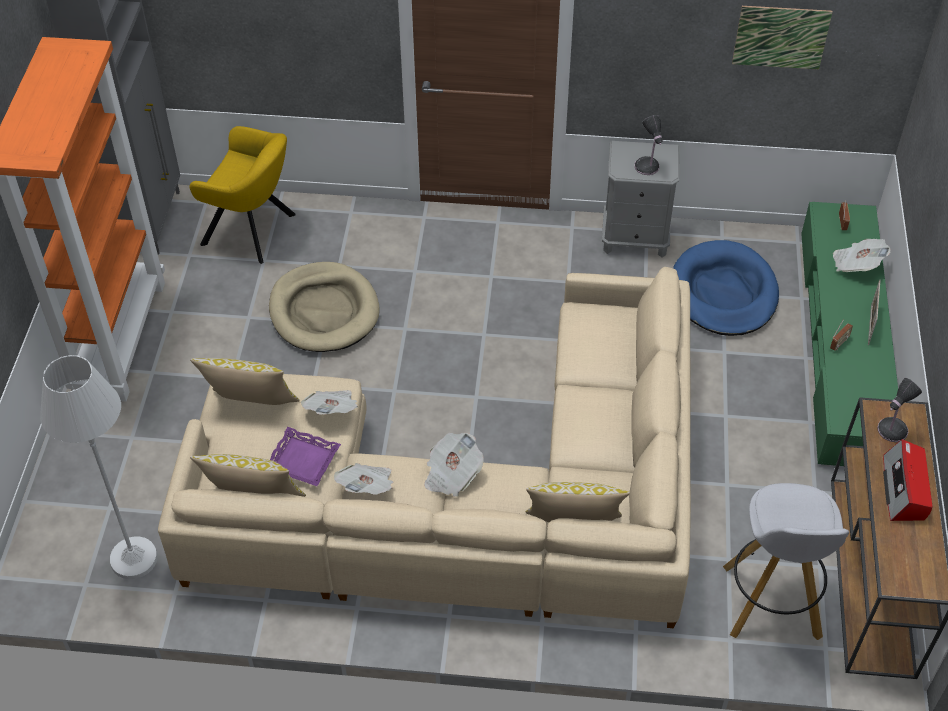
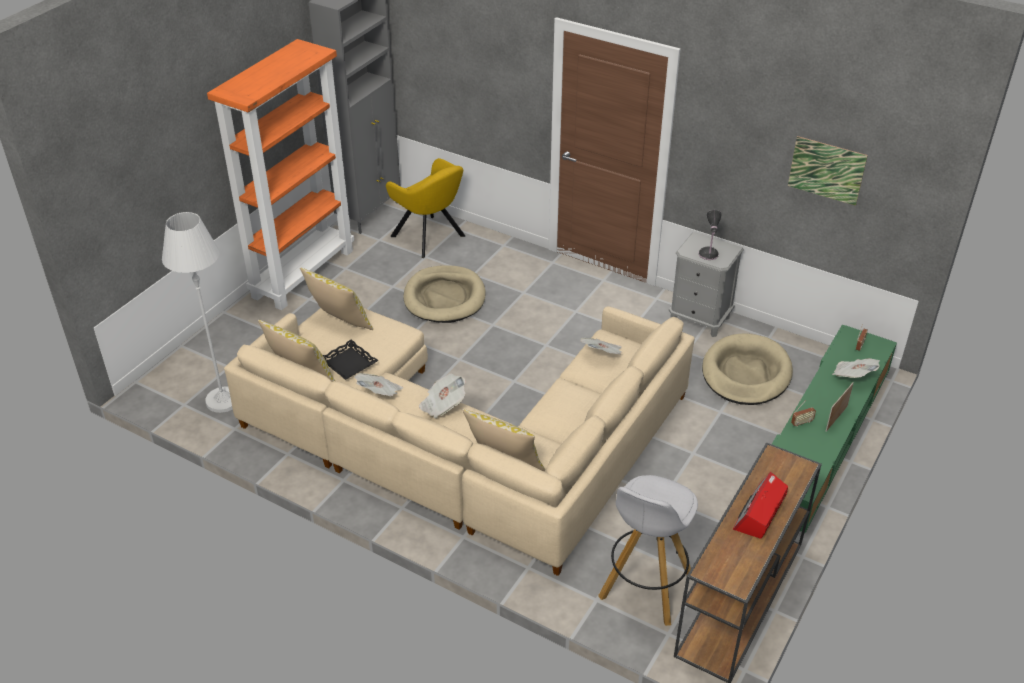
camera: 25 degrees right, 10 degrees down
(303, 460) = (349, 363): purple tray -> black tray
(332, 411) = (390, 342): newspaper -> newspaper (602, 354)
(723, 292) = (746, 373): blue dog bed -> beige dog bed
(891, 431) = (776, 472): table lamp -> none

